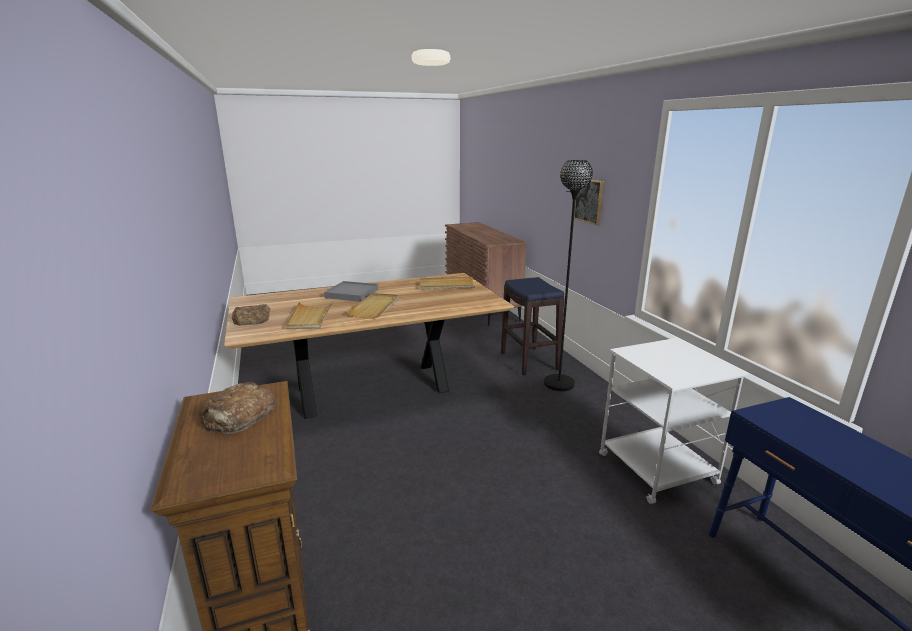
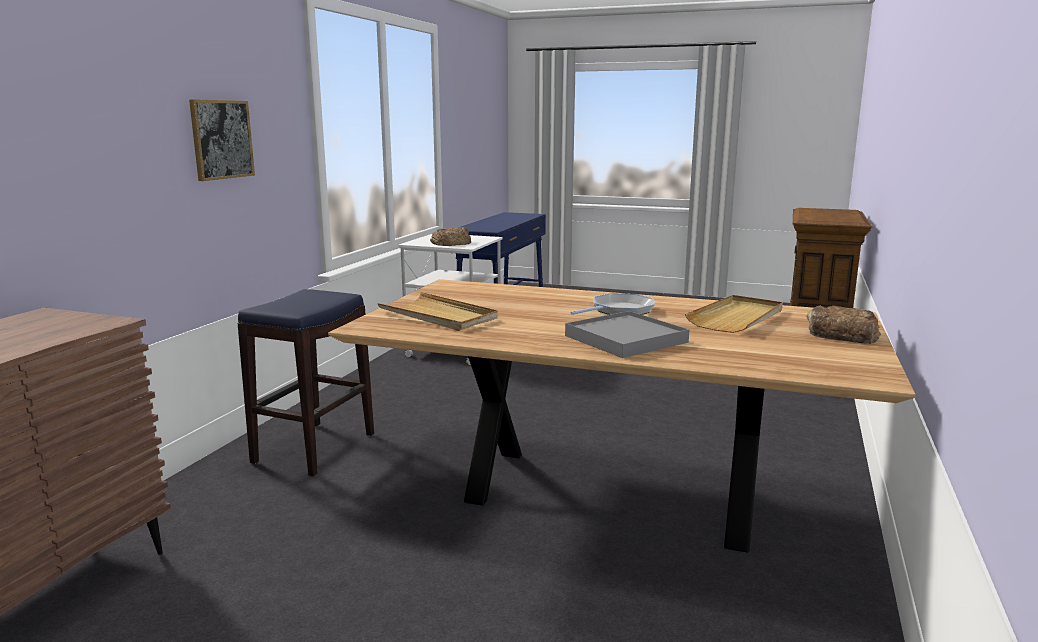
camera: 140 degrees left, 5 degrees down
(238, 416) = (826, 216): bread -> bread (452, 243)
(375, 307) = (619, 310): beige tray -> frying pan
(558, 384) = (361, 412): black floor lamp -> none

